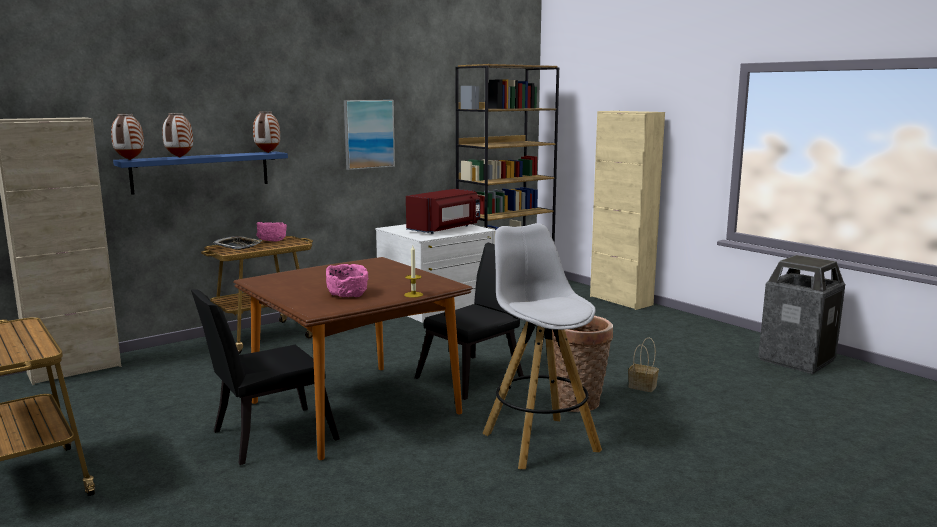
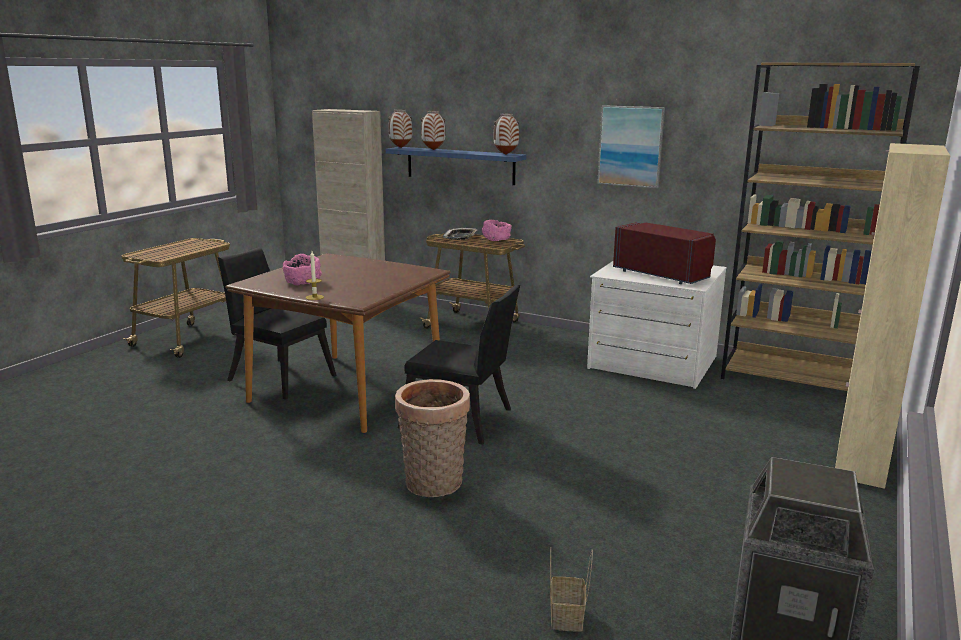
camera: 65 degrees right, 5 degrees up
(445, 229) = (663, 274): red microwave -> red microwave turned 150 degrees counterclockwise
(539, 441) = (323, 479): white stool -> none
(643, 386) = (519, 519): basket -> basket (567, 618)

